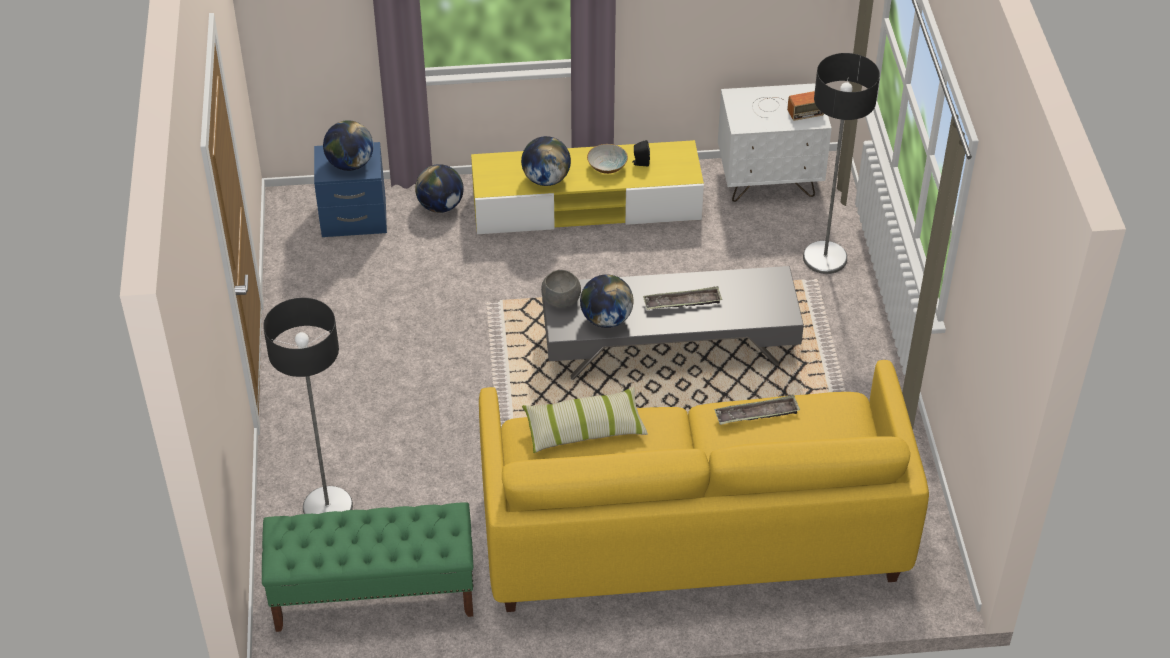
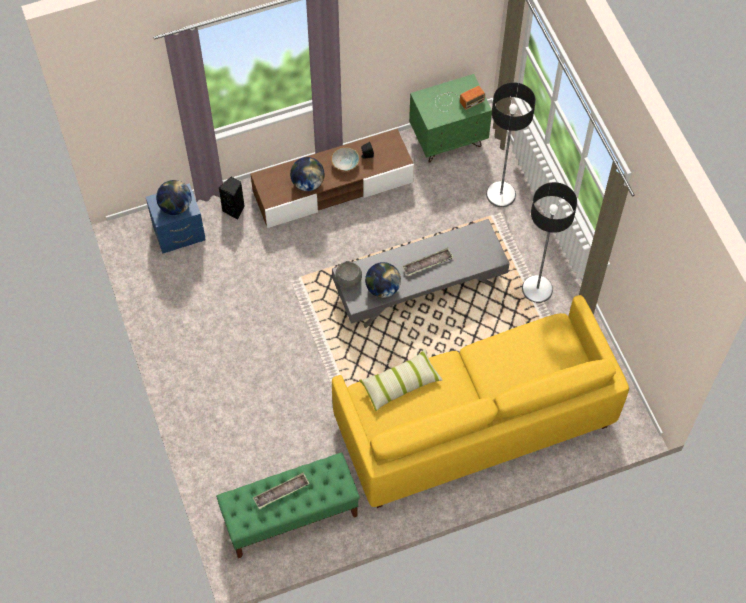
camera: 15 degrees left, 15 degrees up
(327, 508) = (239, 461): floor lamp -> floor lamp (537, 289)
(440, 206) = (234, 209): globe -> black speaker
(586, 206) = (333, 188): yellow tv stand -> brown tv stand
(756, 414) = (504, 347): tray -> tray (281, 492)
(769, 181) = (448, 140): white nightstand -> green nightstand

